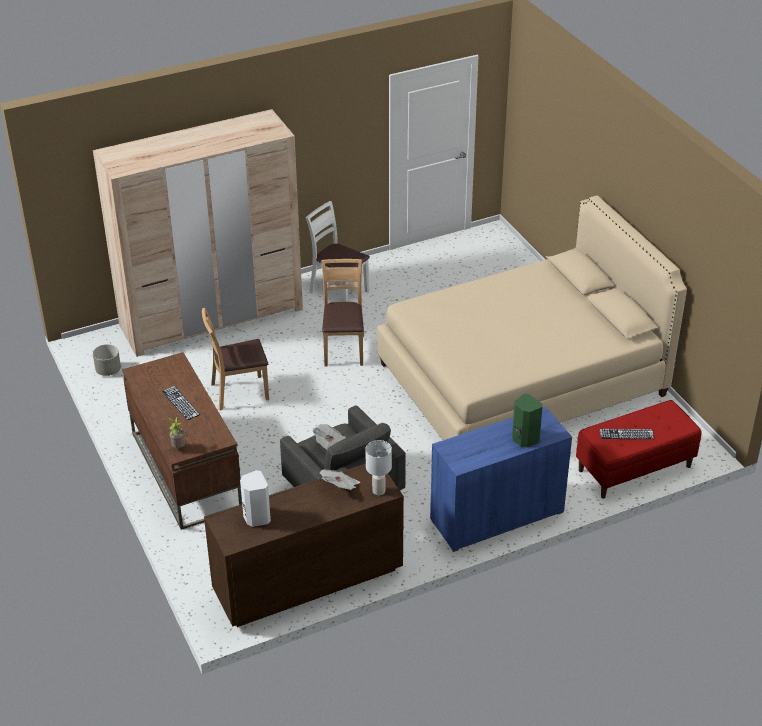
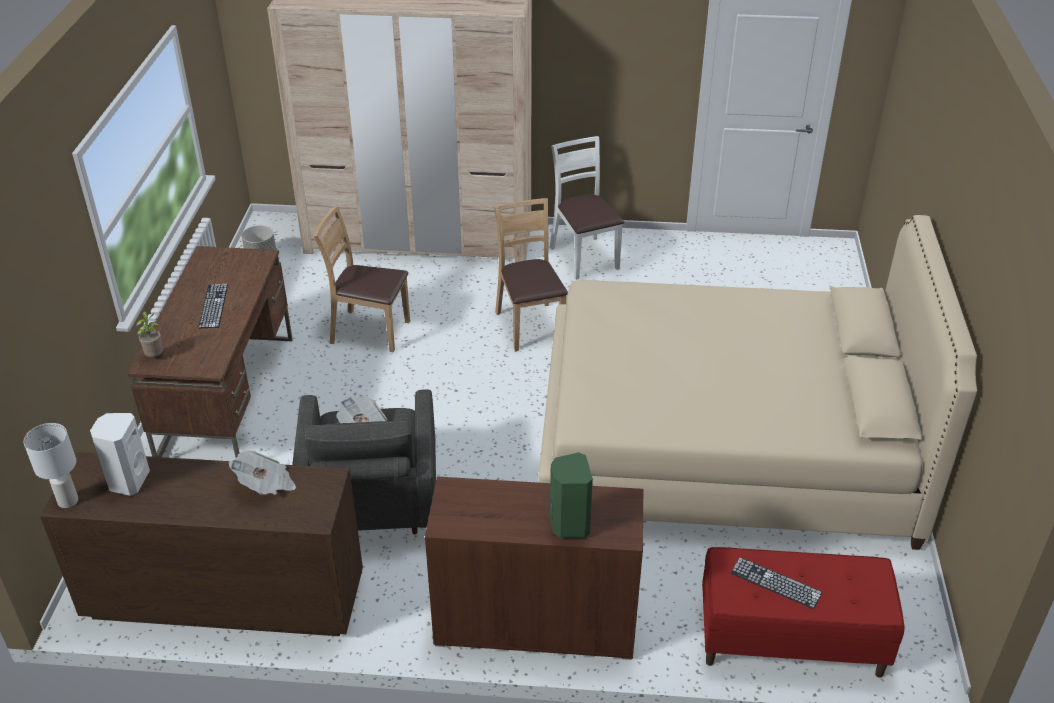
camera: 30 degrees right, 0 degrees up
(343, 350) = (530, 326): brown chair -> brown chair turned 45 degrees counterclockwise
(378, 491) = (305, 512): white table lamp -> white table lamp (67, 501)
(496, 516) = (535, 621): blue cabinet -> brown cabinet

